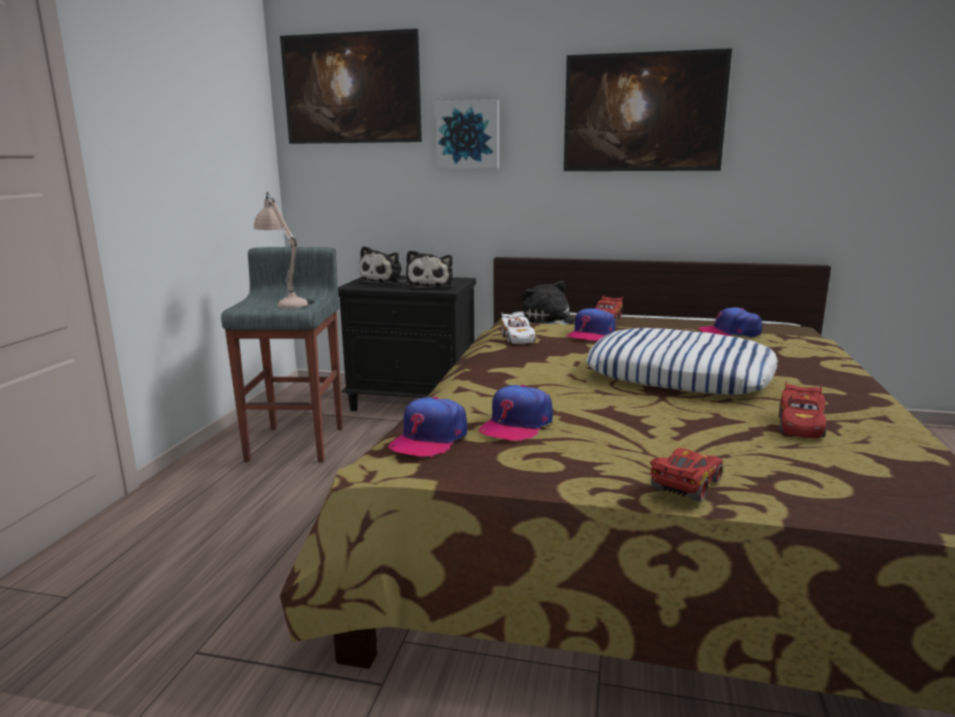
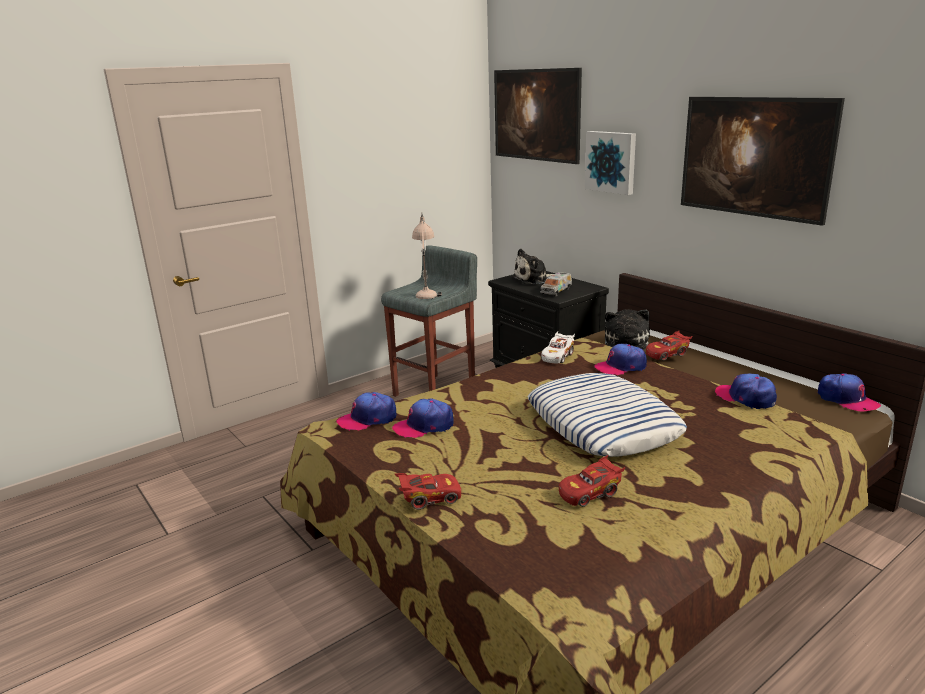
camera: 40 degrees right, 5 degrees up
(431, 285) = (556, 291): plush toy -> toy truck
(778, 323) = (846, 399): none -> cap

